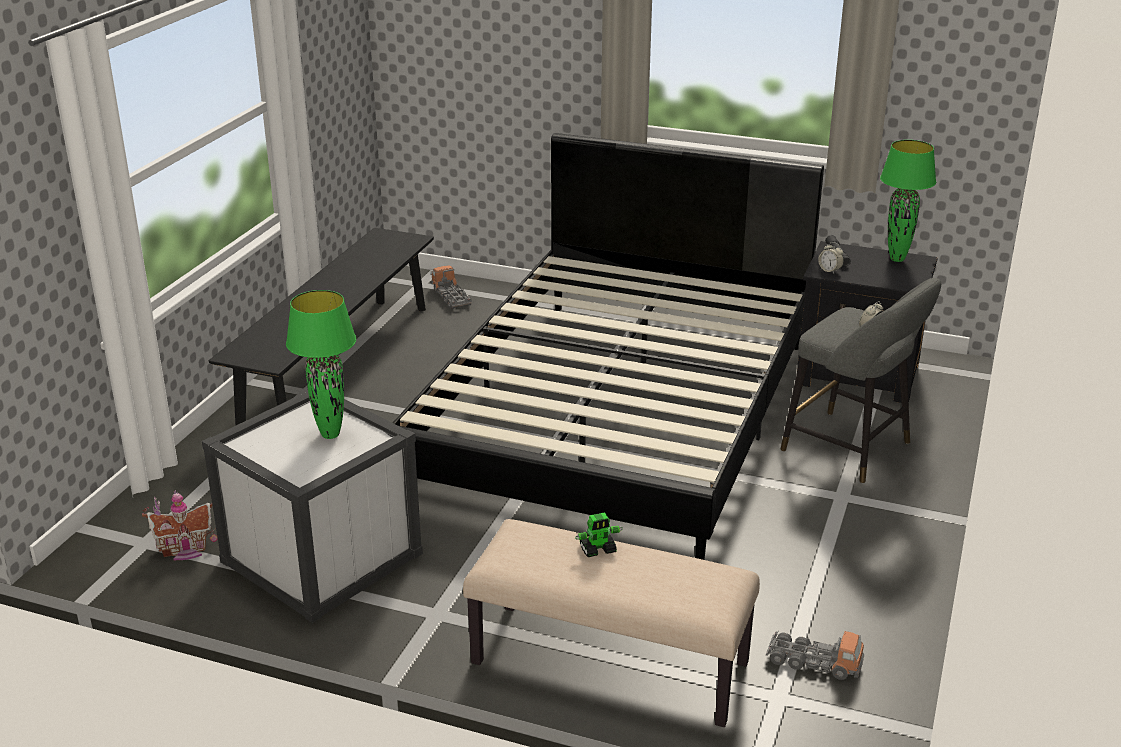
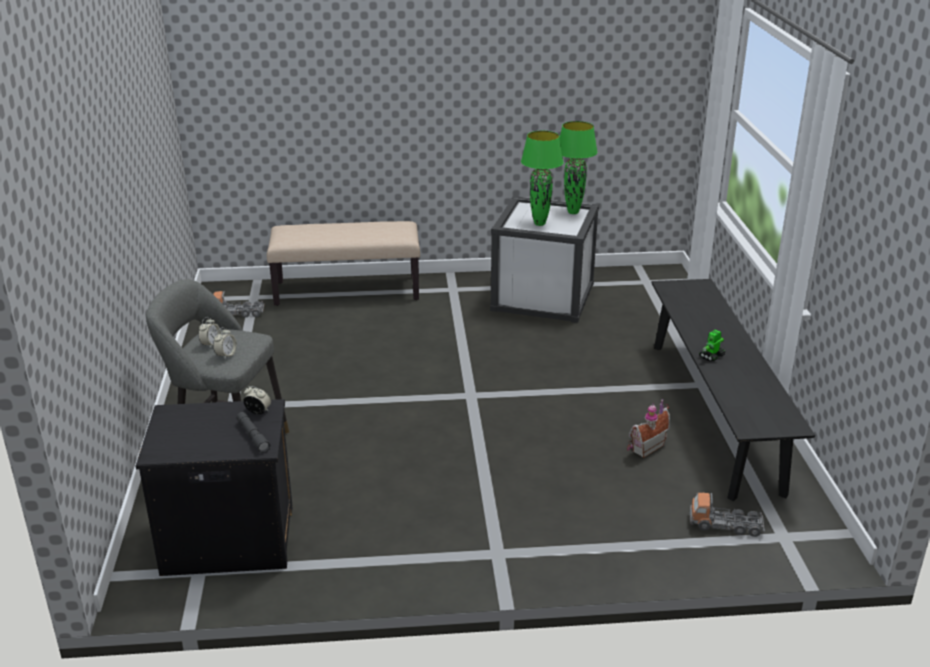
camera: 155 degrees right, 0 degrees up
(185, 551) = (619, 283): toy house -> toy house (645, 447)
(451, 298) = (725, 525): toy truck -> toy truck turned 150 degrees clockwise
(598, 549) = (355, 234): toy robot -> toy robot (711, 356)
(619, 416) = (437, 428): black bed -> none
(854, 317) = (226, 355): none -> alarm clock
(897, 259) = (184, 448): green table lamp -> green table lamp (573, 212)

